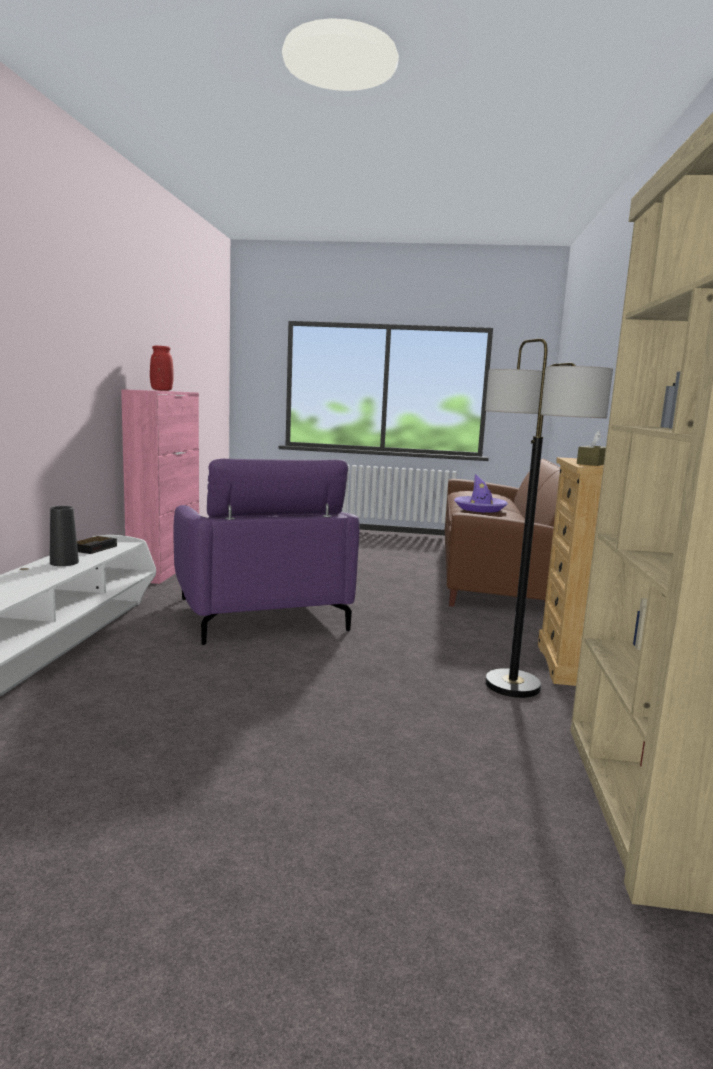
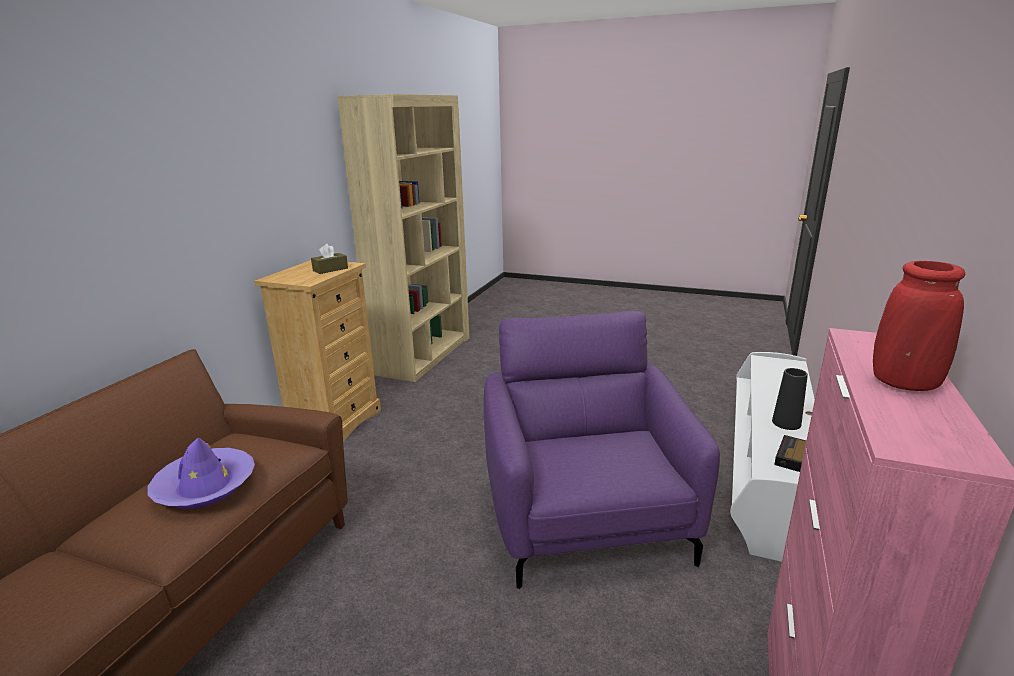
camera: 165 degrees left, 10 degrees up
(512, 685) = (411, 410): floor lamp -> none

